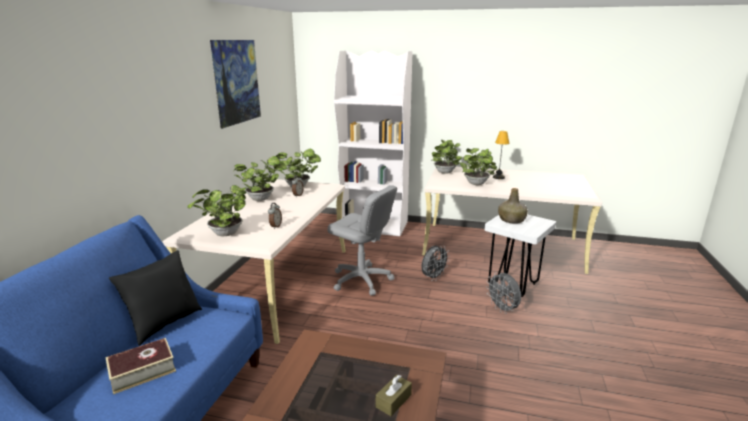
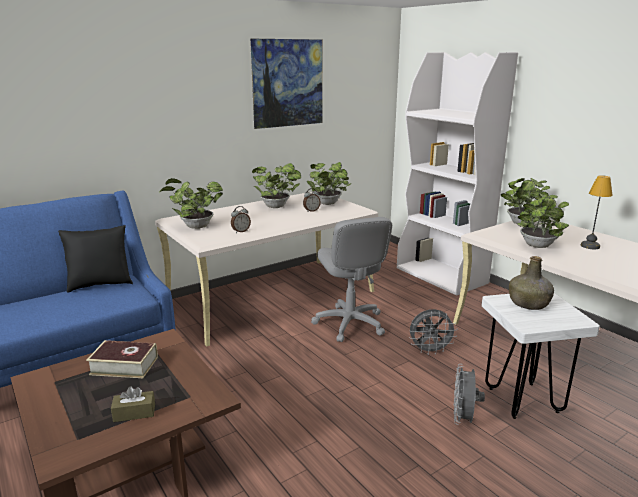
camera: 40 degrees right, 0 degrees up
(142, 371) = (43, 308): book -> book (124, 365)

